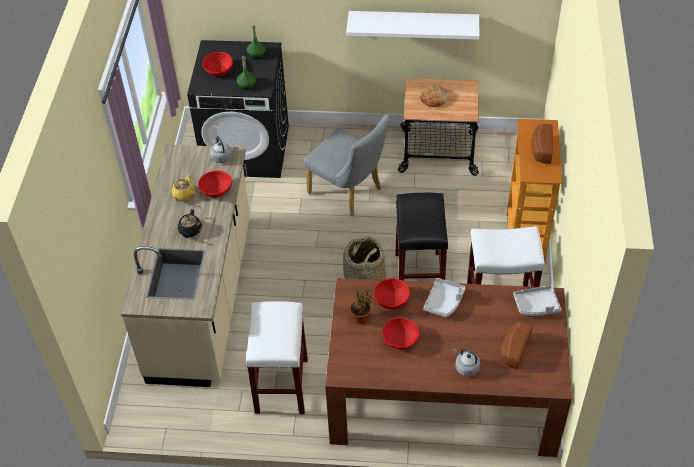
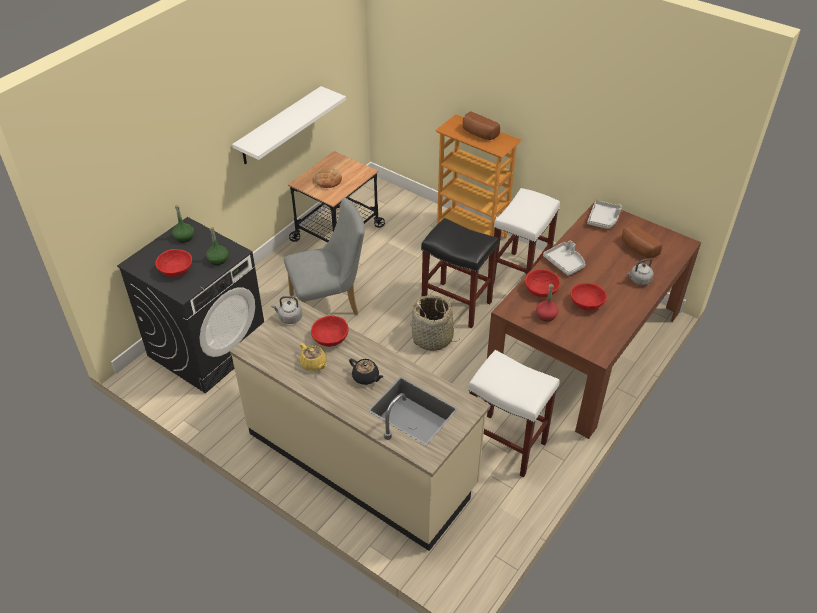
camera: 60 degrees left, 5 degrees down
(361, 317) = (546, 315): potted plant -> red bottle

